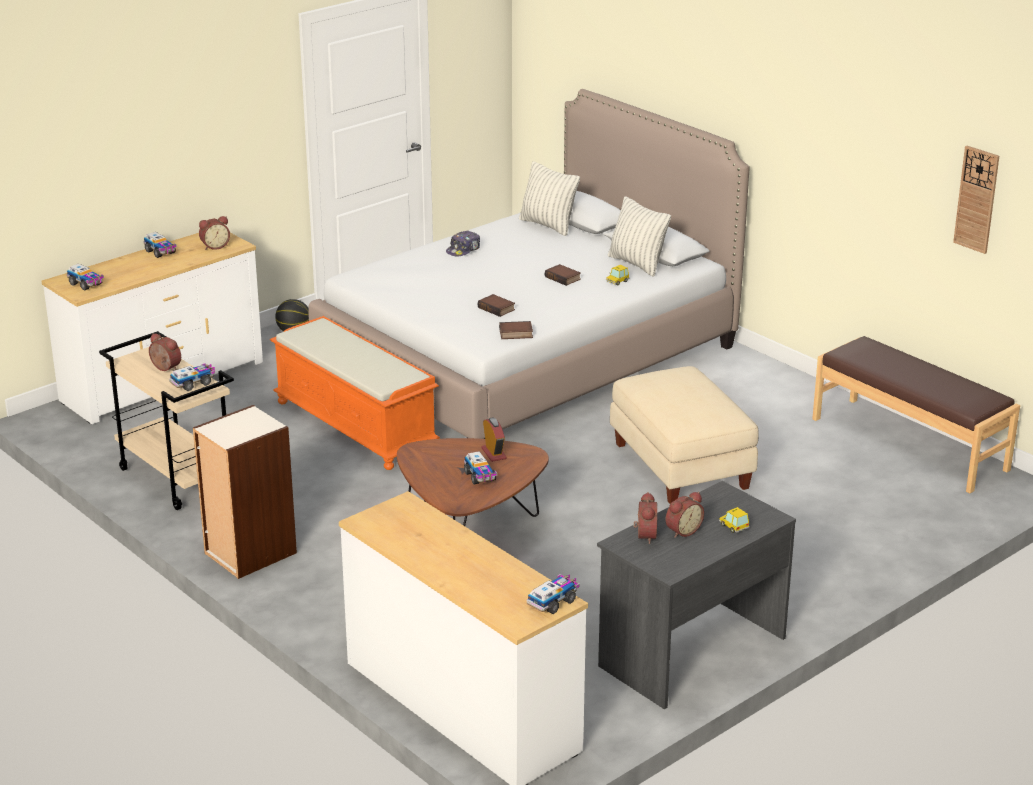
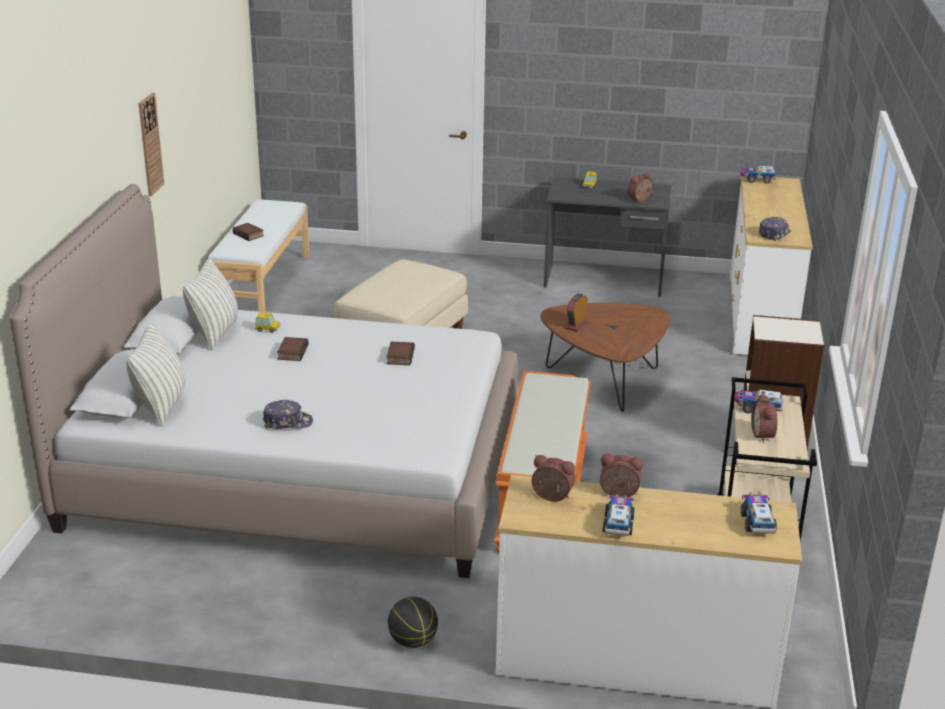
camera: 130 degrees left, 0 degrees up
(398, 516) = (774, 234): none -> cap
(480, 477) = (611, 318): toy truck -> none
(515, 334) = (436, 332): book -> book (249, 234)
(682, 531) = (617, 194): alarm clock -> alarm clock (619, 494)
(909, 443) = (261, 285): brown bench -> white bench
(976, 199) = (218, 76): wall clock -> wall clock (150, 144)

